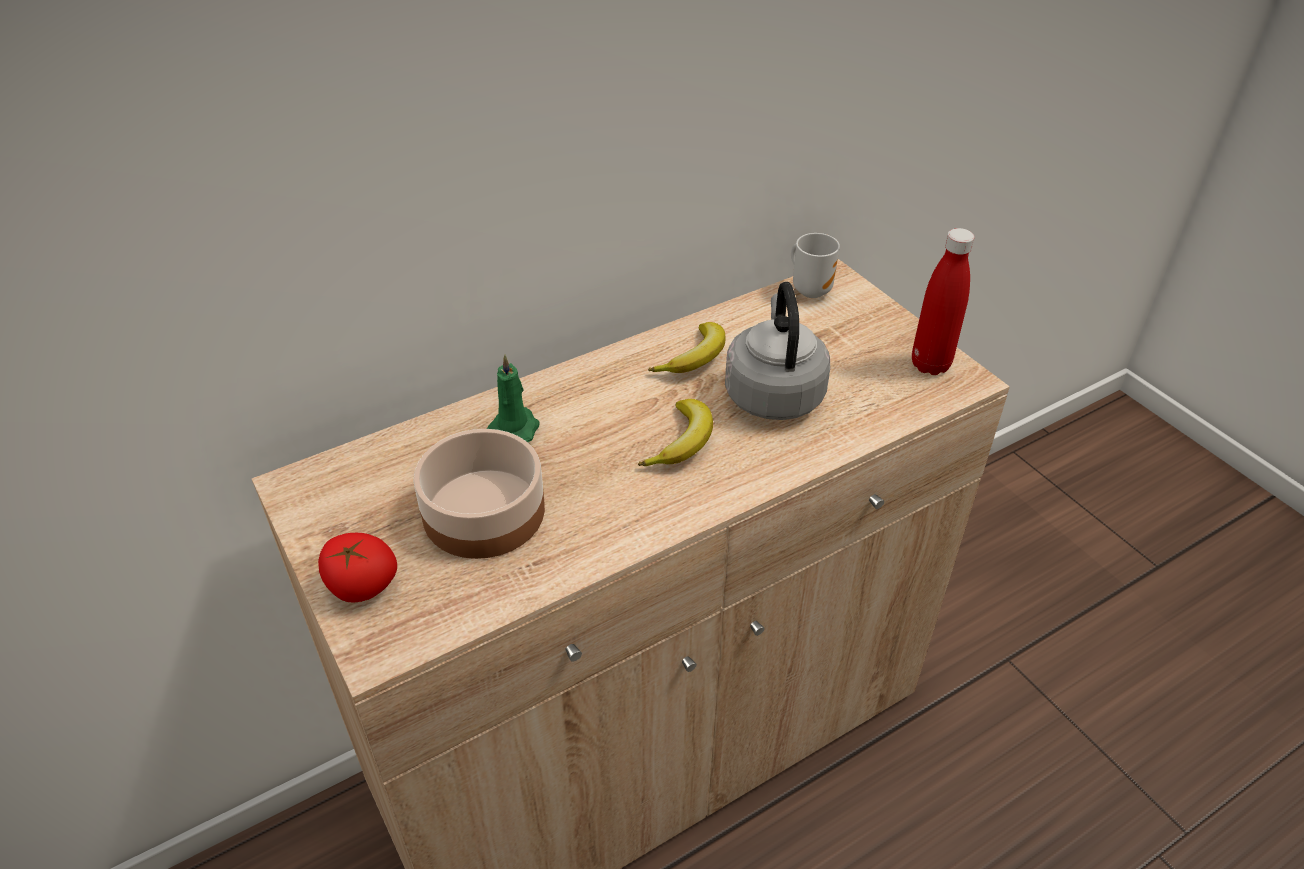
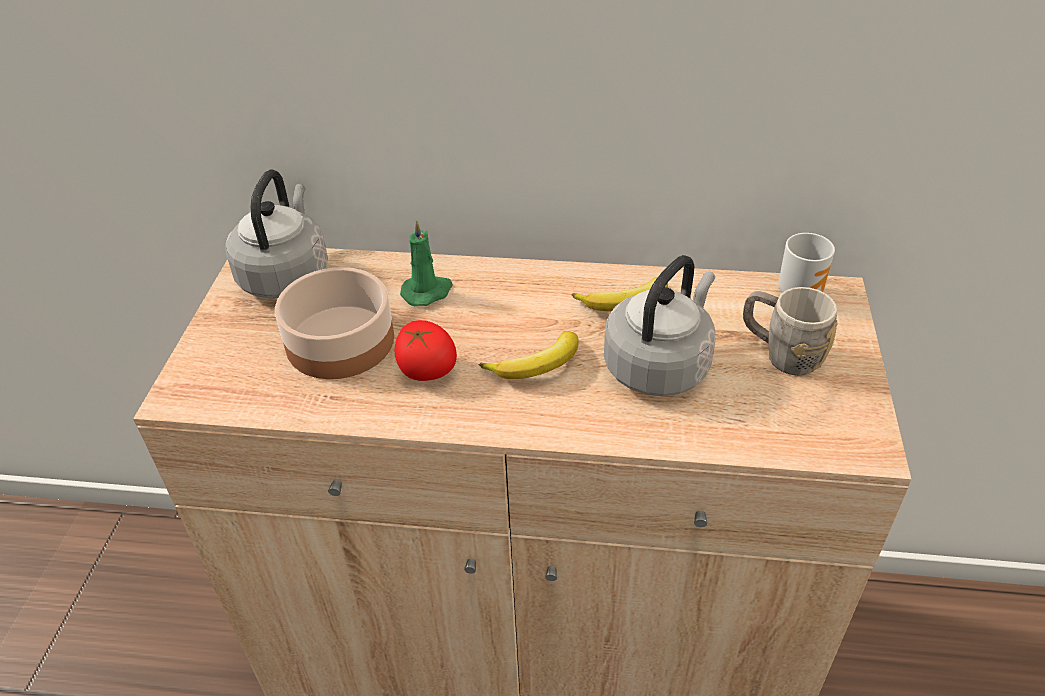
camera: 40 degrees right, 0 degrees up
(350, 481) = (286, 275): none -> grey kettle
(361, 586) = (215, 349): tomato -> tomato (426, 370)
(846, 341) = (781, 353): none -> grey mug
(930, 364) = (844, 415): red bottle -> none

